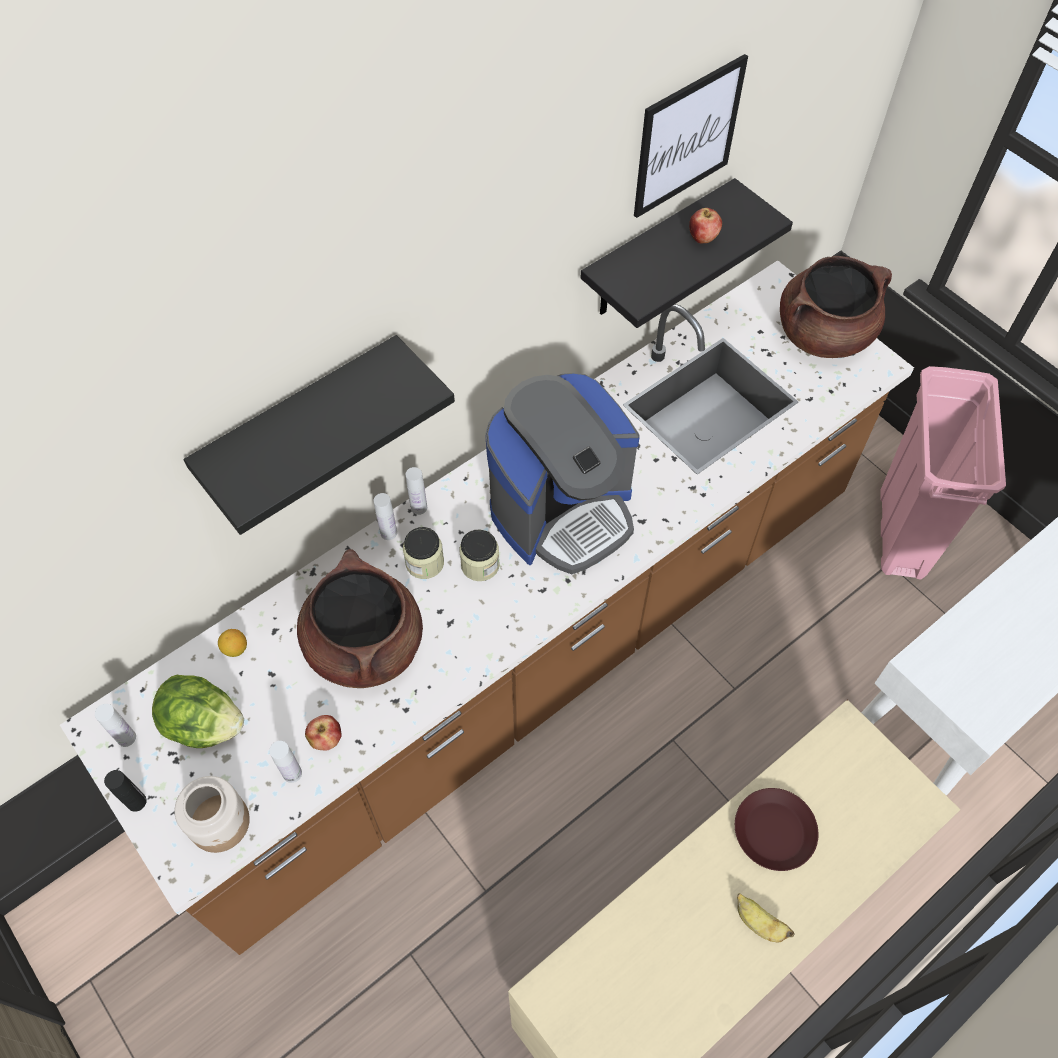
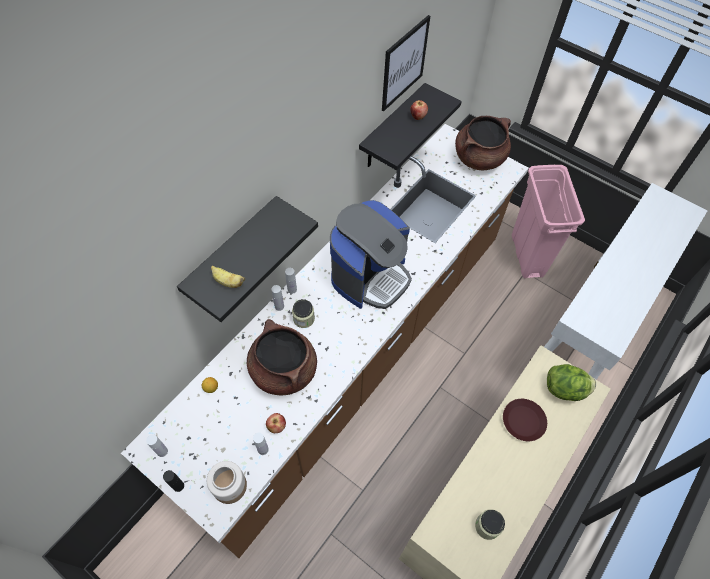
camera: 15 degrees left, 0 degrees up
(204, 724) = (205, 434): lettuce -> lettuce (565, 389)
(480, 565) = (334, 314): jar -> jar (487, 526)
(758, 923) = (528, 470): banana -> banana (228, 282)

